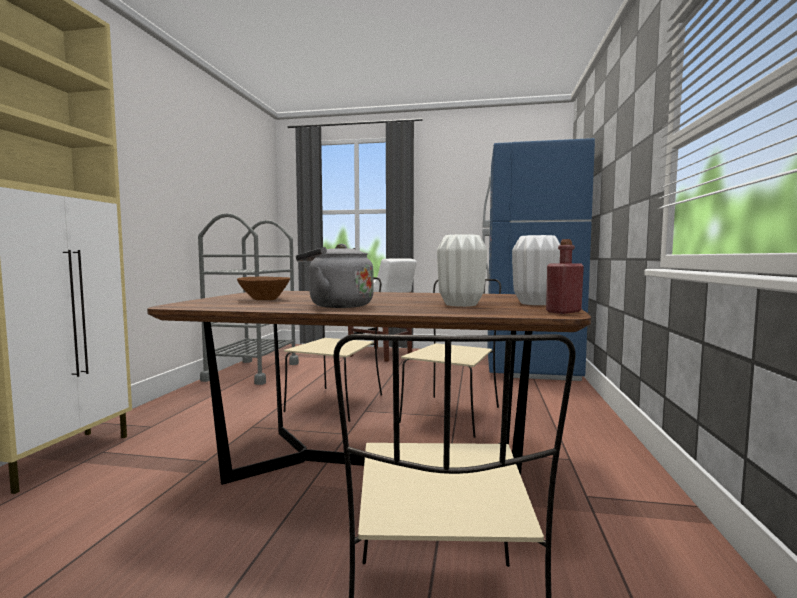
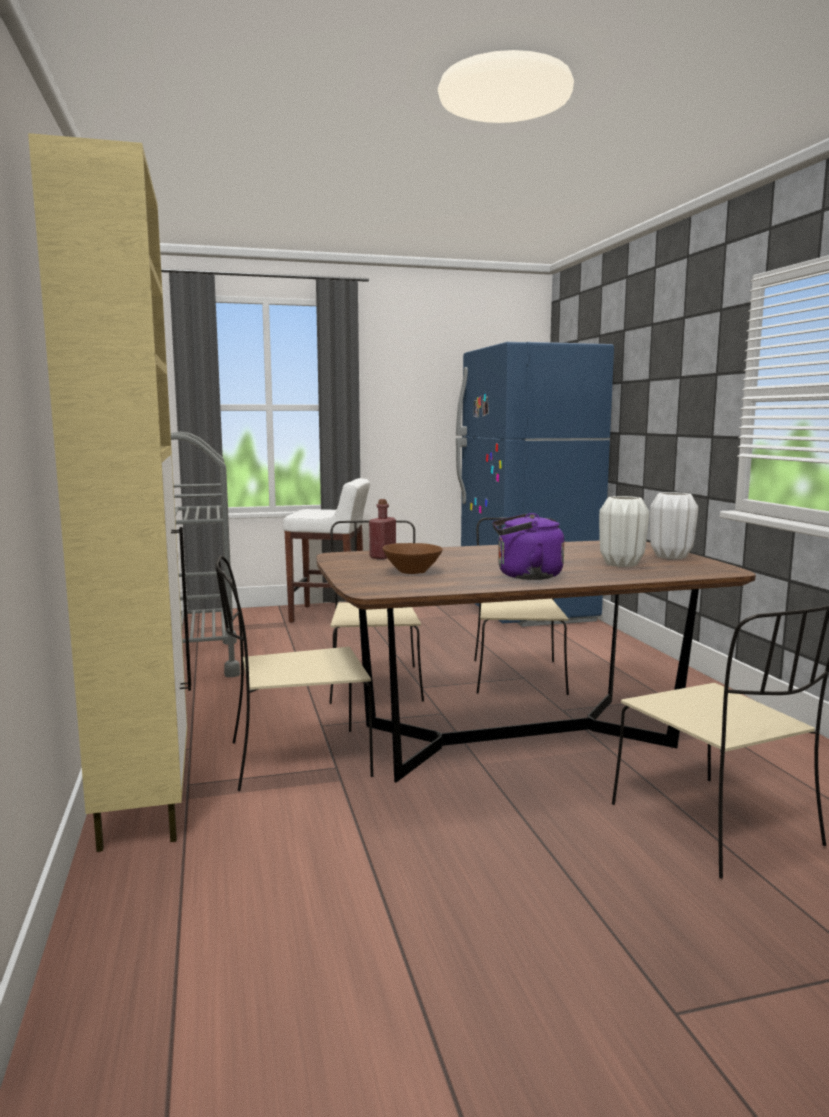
camera: 25 degrees left, 5 degrees up
(191, 449) = (295, 760): none -> beige chair
(337, 306) = (525, 576): grey kettle -> purple kettle
(563, 312) = (722, 567): red bottle -> red bottle (382, 557)

